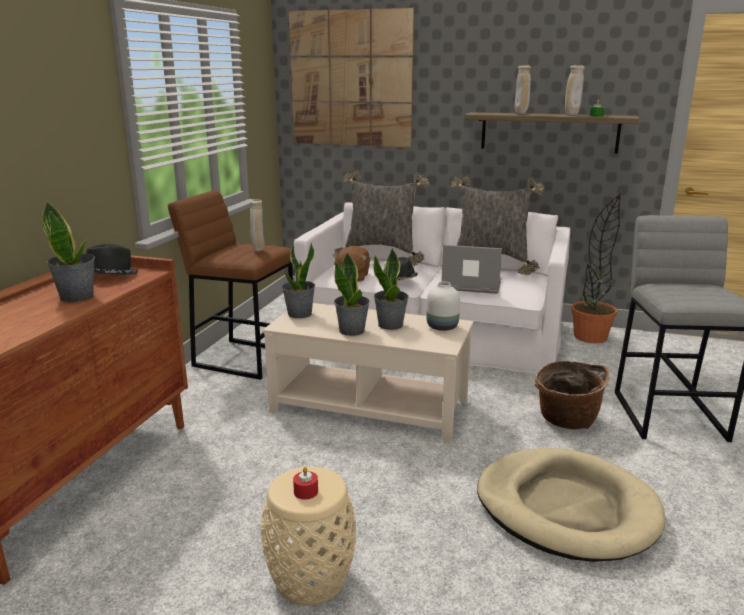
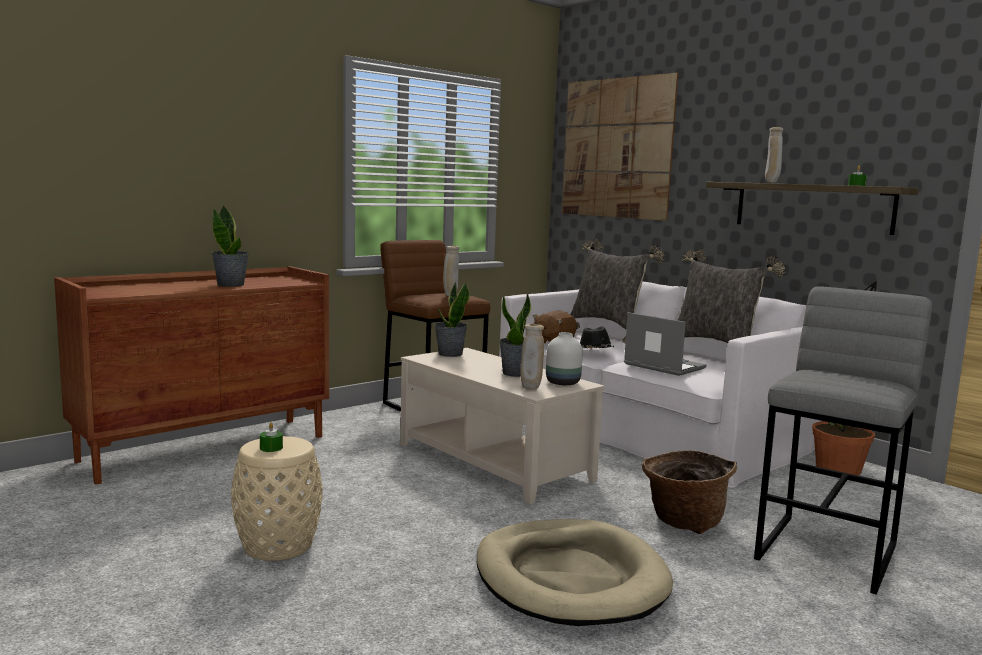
camera: 30 degrees right, 10 degrees down
(109, 275) = (277, 280): black hat -> none
(306, 491) = (271, 448): red candle -> green candle
(352, 331) = (473, 370): potted plant -> none
(571, 115) = (828, 184): beige vase -> beige vase (531, 388)

